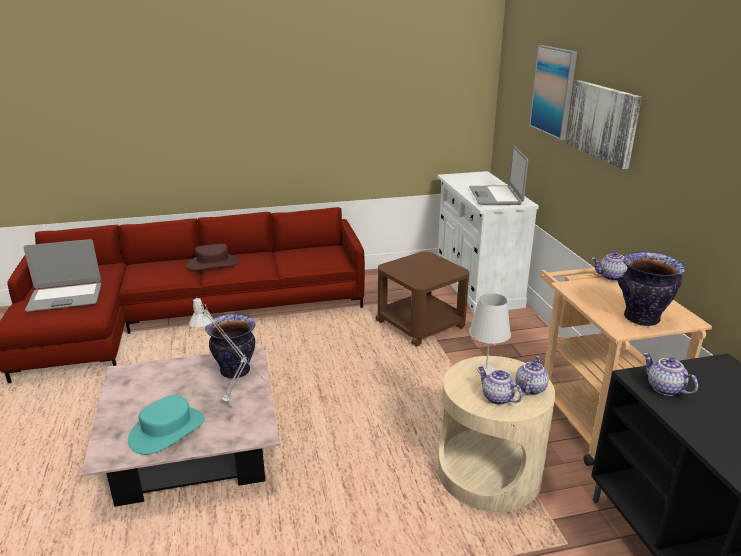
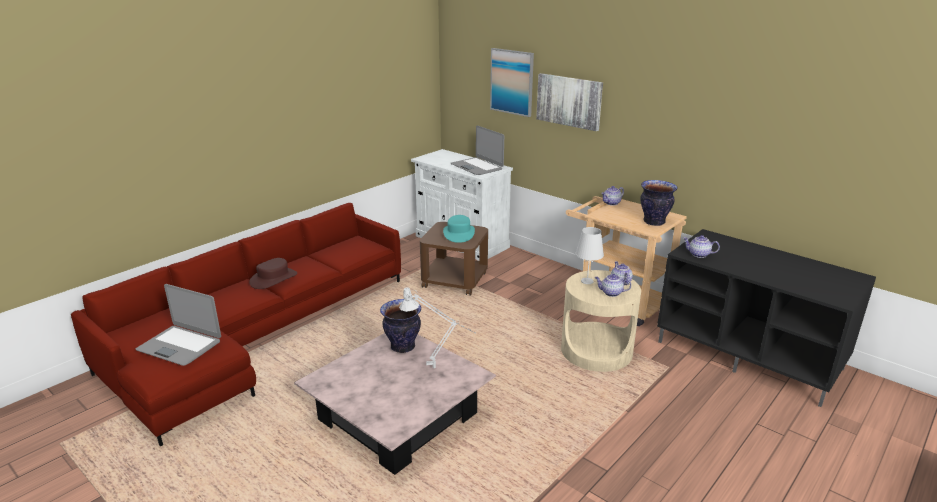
camera: 35 degrees left, 0 degrees up
(65, 297) = (180, 345): laptop -> laptop turned 75 degrees clockwise
(167, 430) = (411, 399): turquoise hat -> turquoise hat (459, 233)

